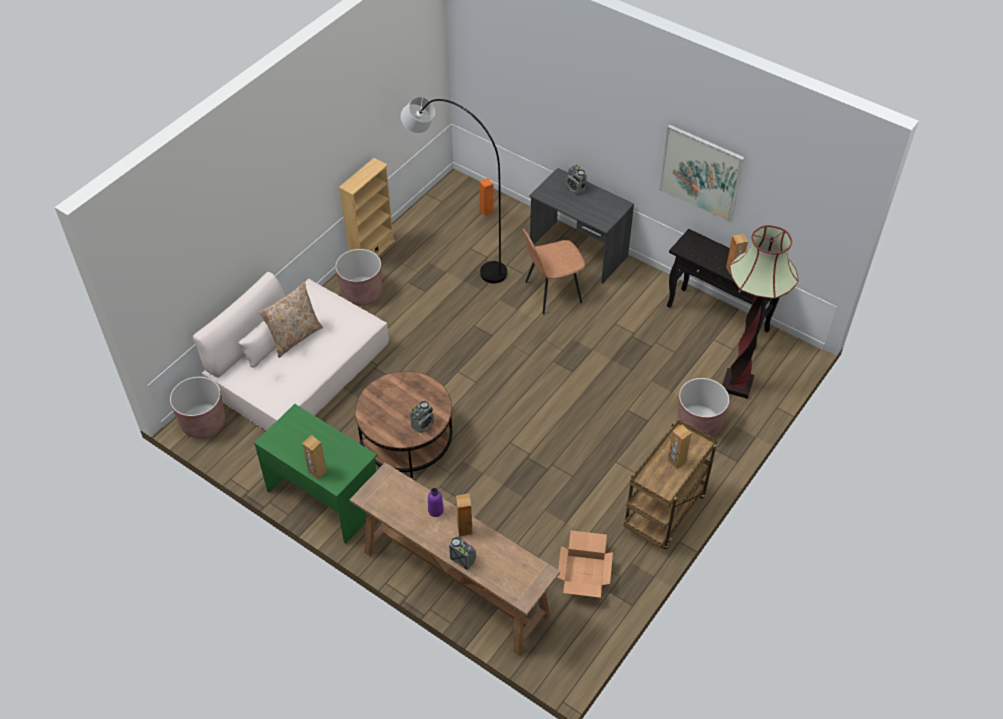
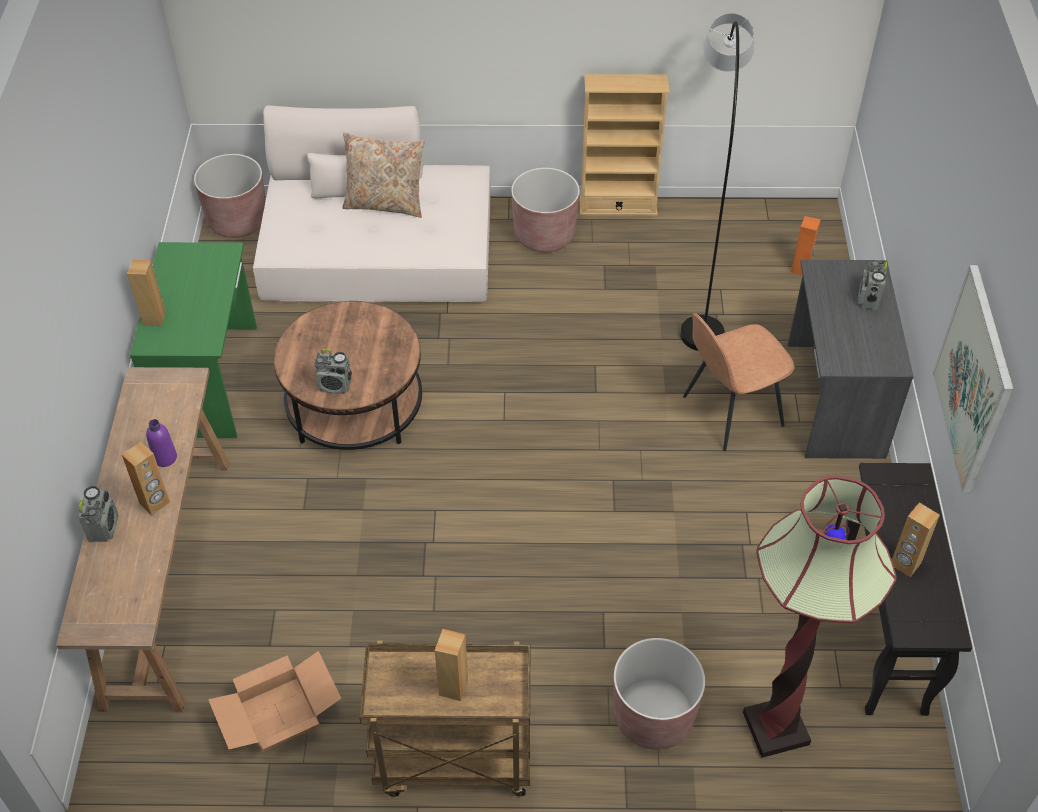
camera: 55 degrees right, 0 degrees up
(551, 292) = (730, 412): brown chair -> brown chair turned 60 degrees counterclockwise

